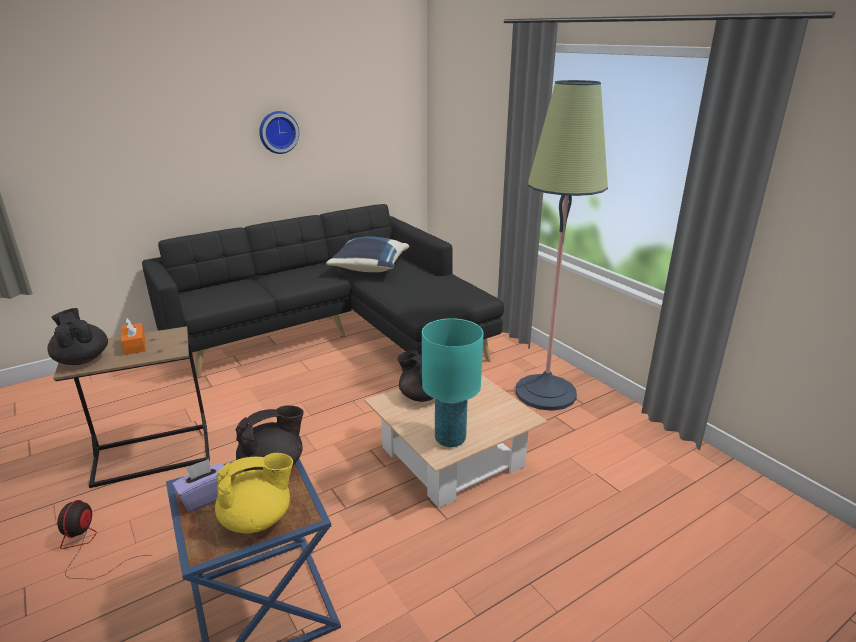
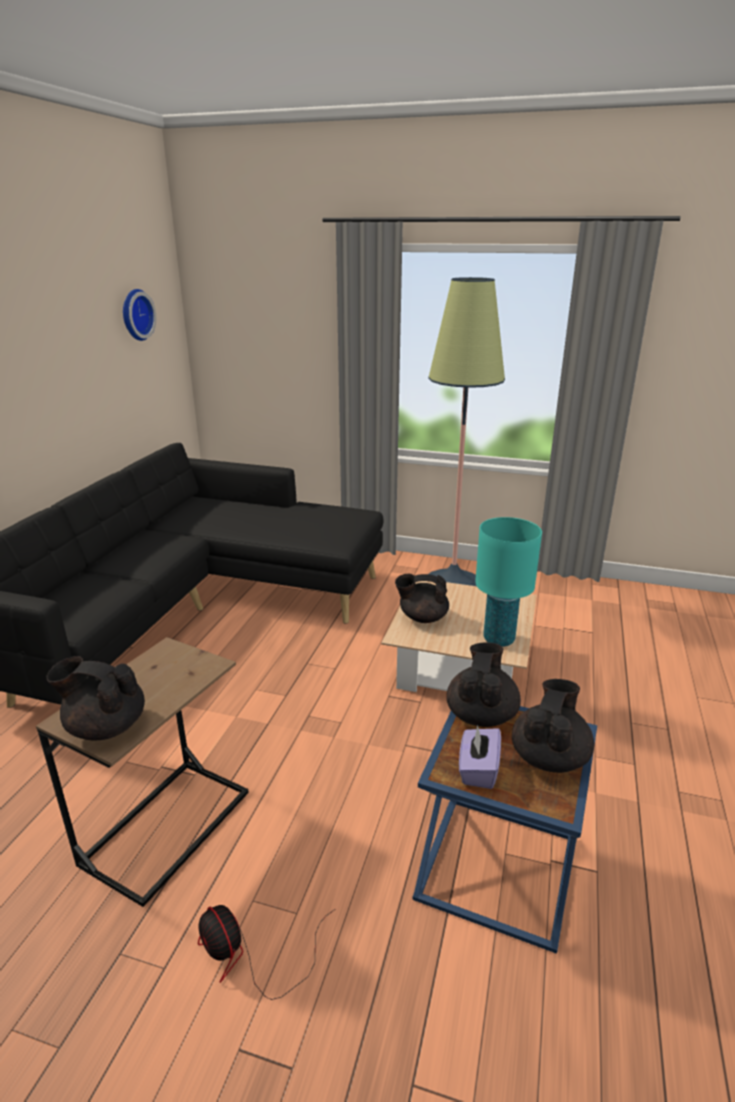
camera: 40 degrees left, 0 degrees up
(135, 345) = (145, 681): orange tissue box -> none
(258, 519) = (549, 757): yellow teapot -> black teapot
(278, 132) = (59, 369): wall clock -> wall clock (135, 315)
(368, 268) = (208, 519): blue pillow -> none

